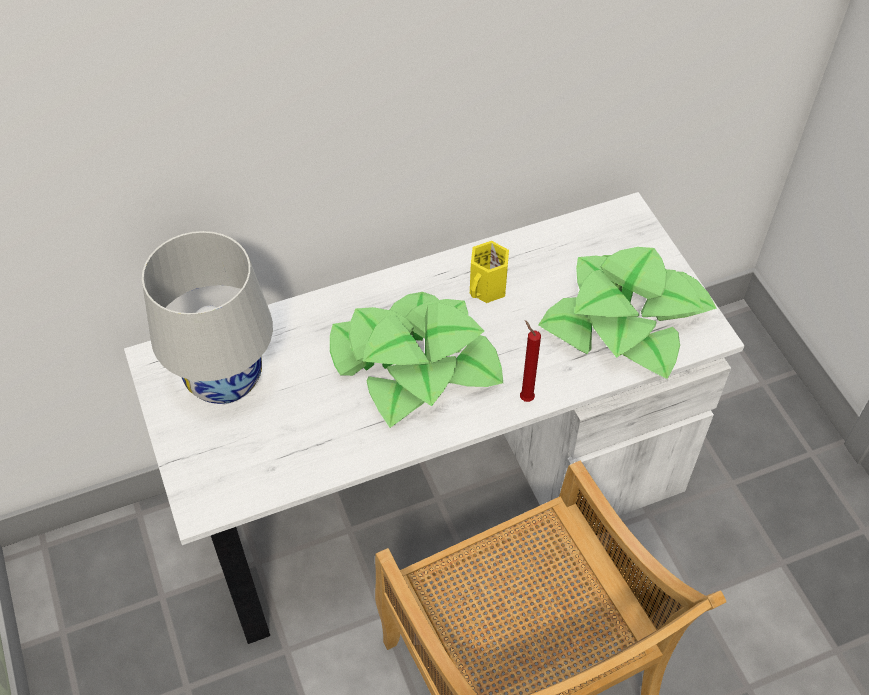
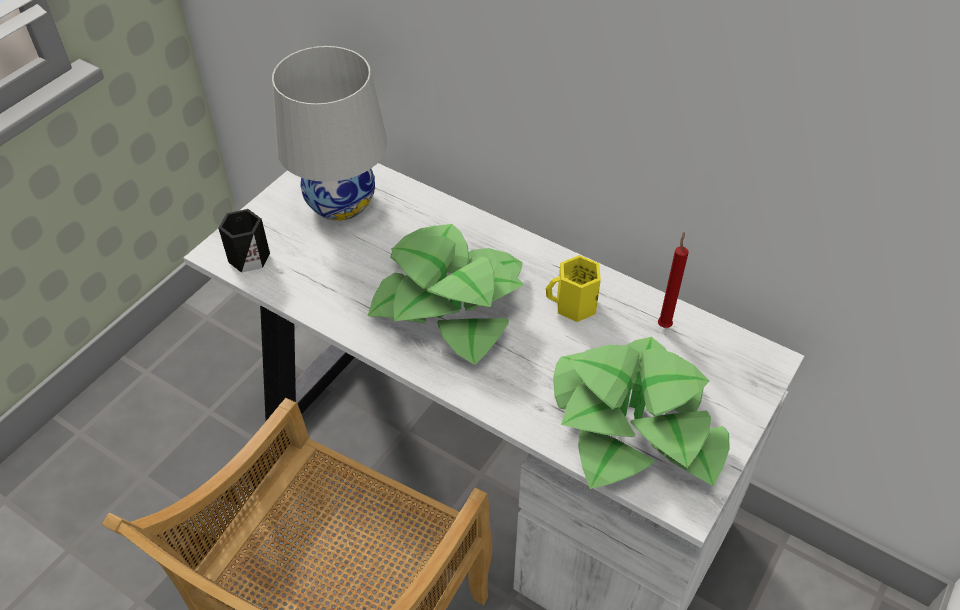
camera: 55 degrees right, 5 degrees down
(228, 486) = (247, 256): none -> black mug
(525, 397) = (480, 393): red candle -> red candle (664, 324)

